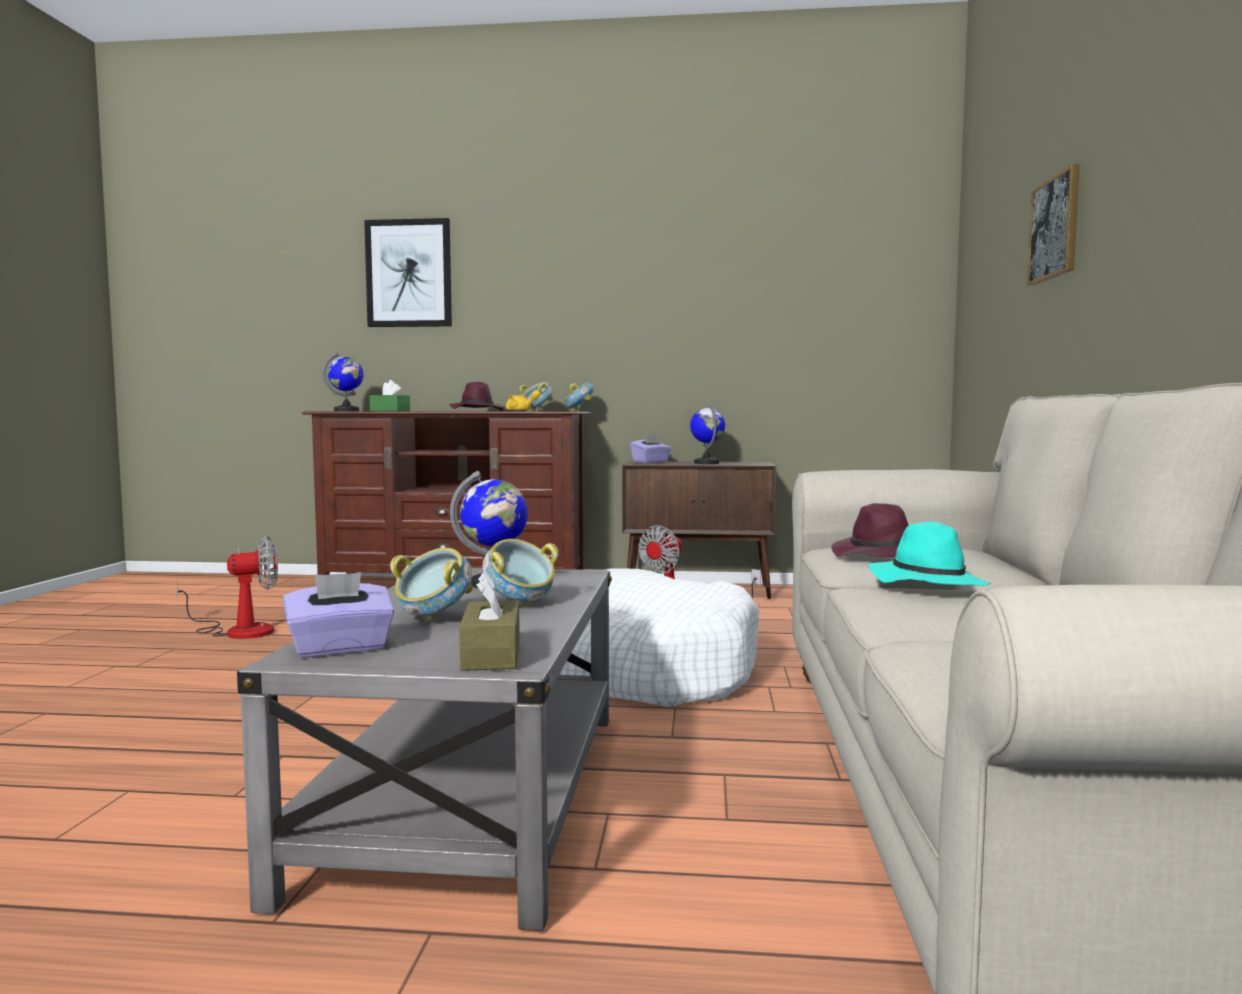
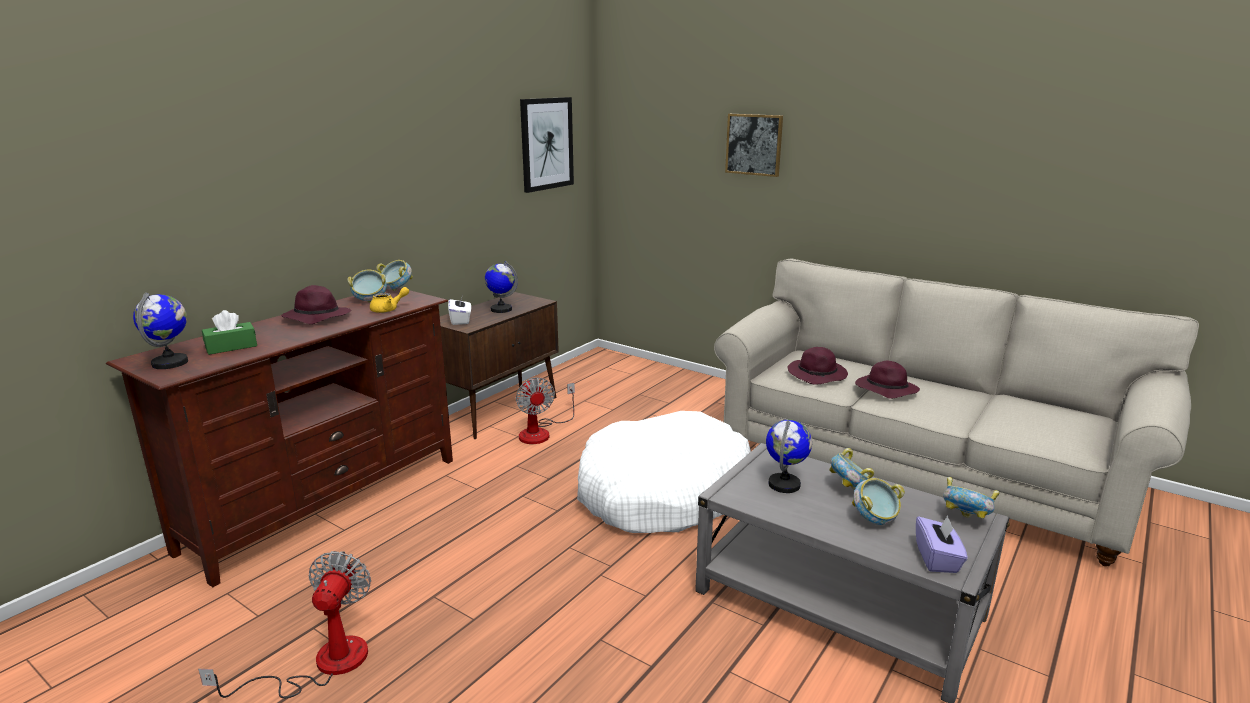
camera: 60 degrees left, 15 degrees up
(409, 273) = (162, 160): picture -> picture (546, 144)
(491, 655) = (965, 519): brown tissue box -> bowl
(650, 462) = (460, 320): purple tissue box -> white tissue box
(926, 583) = (885, 390): turquoise hat -> purple hat

